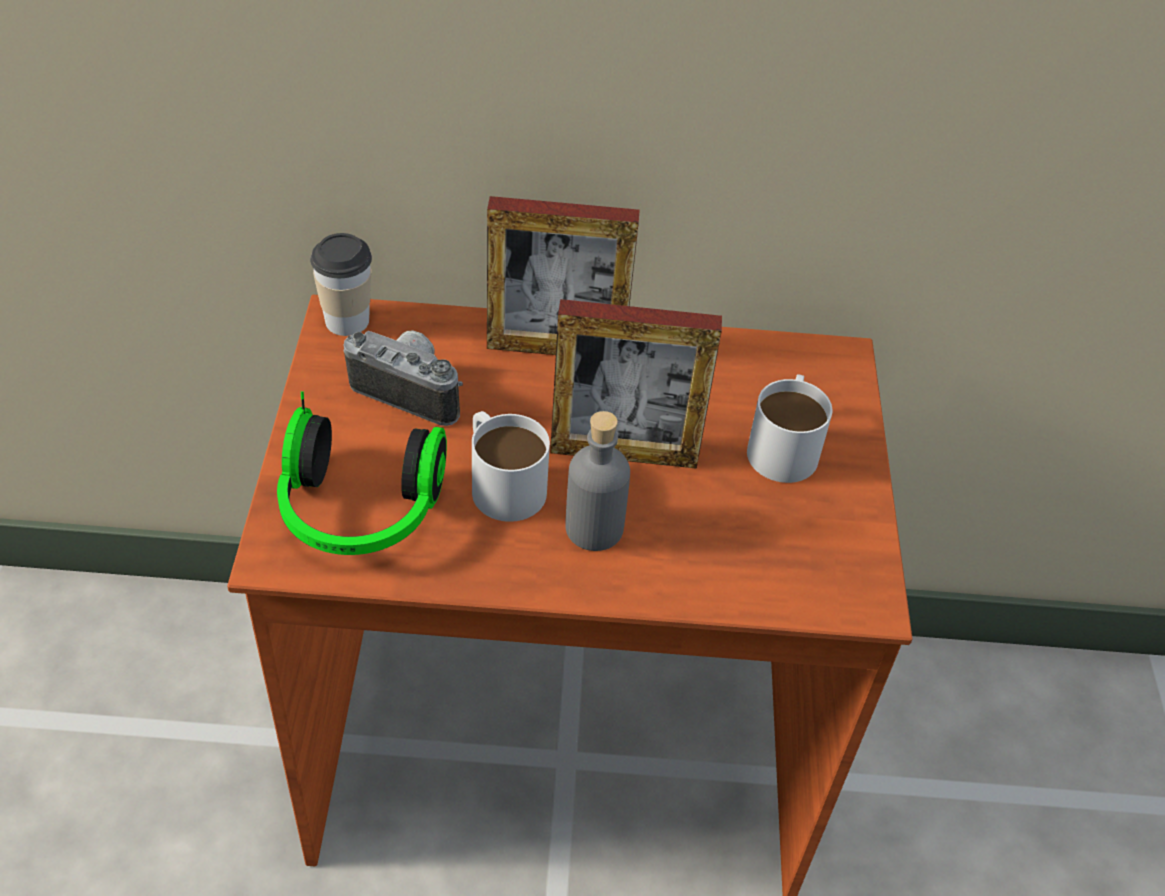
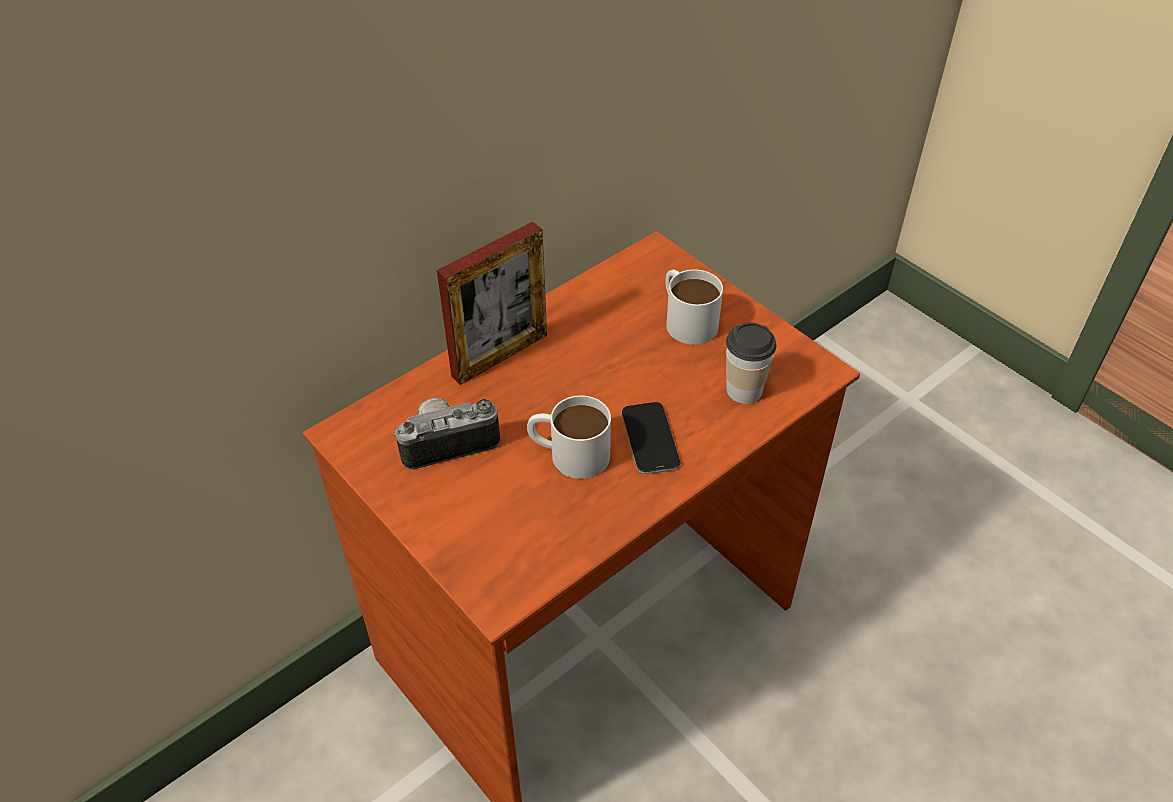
camera: 40 degrees left, 0 degrees up
(347, 320) = (350, 431): cup -> cup (744, 390)
(358, 512) = (512, 535): headphones -> none
(594, 528) = (650, 439): grey bottle -> phone
(624, 453) = (613, 386): picture frame -> none

